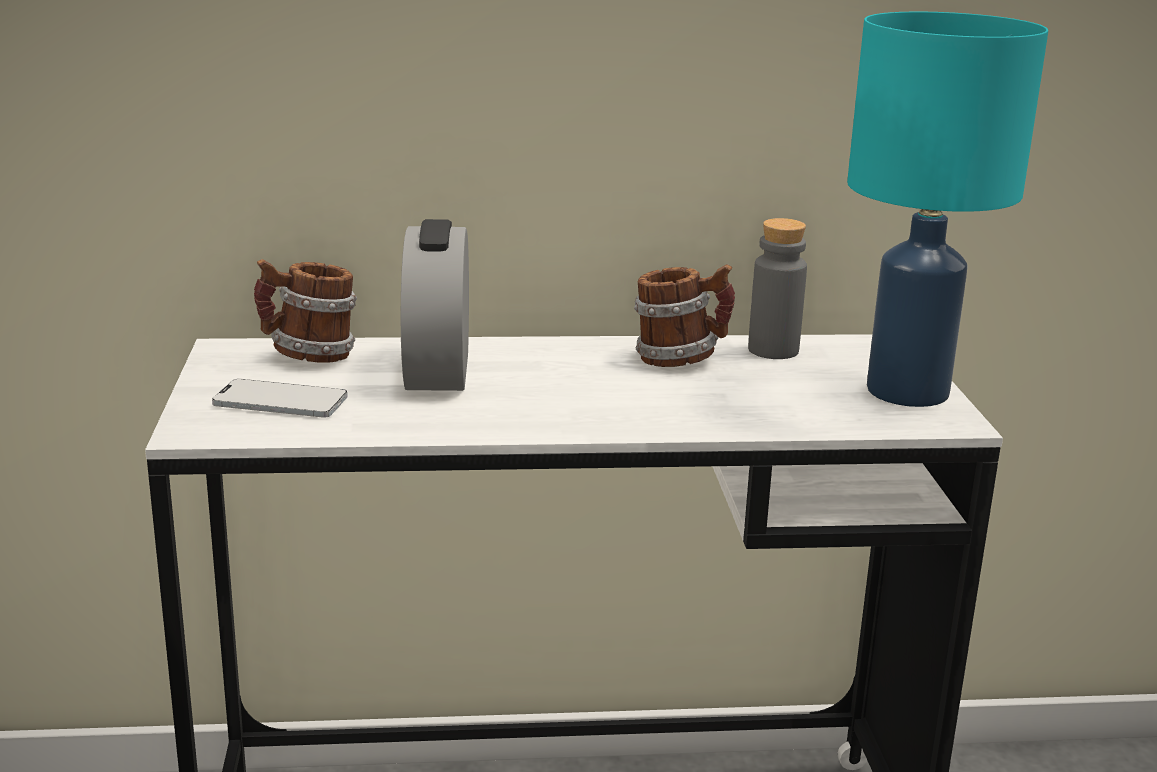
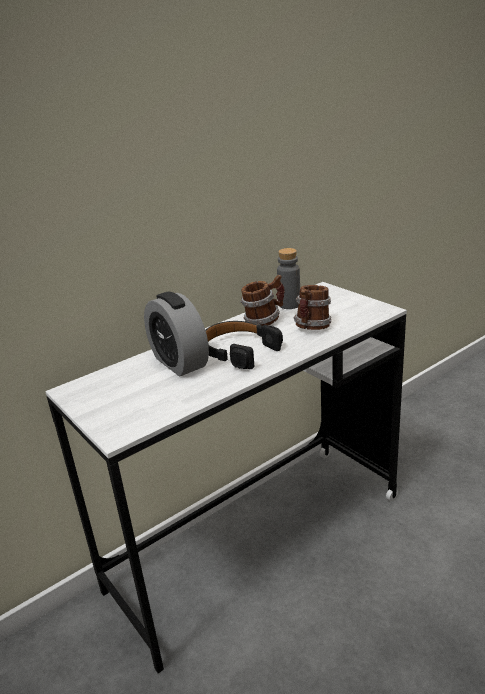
camera: 30 degrees left, 5 degrees up
(280, 401) = (134, 404): phone -> none
(309, 357) = (114, 378): mug -> mug (312, 328)
(558, 389) = (238, 351): none -> black headphones
(910, 392) = (356, 304): turquoise table lamp -> none

